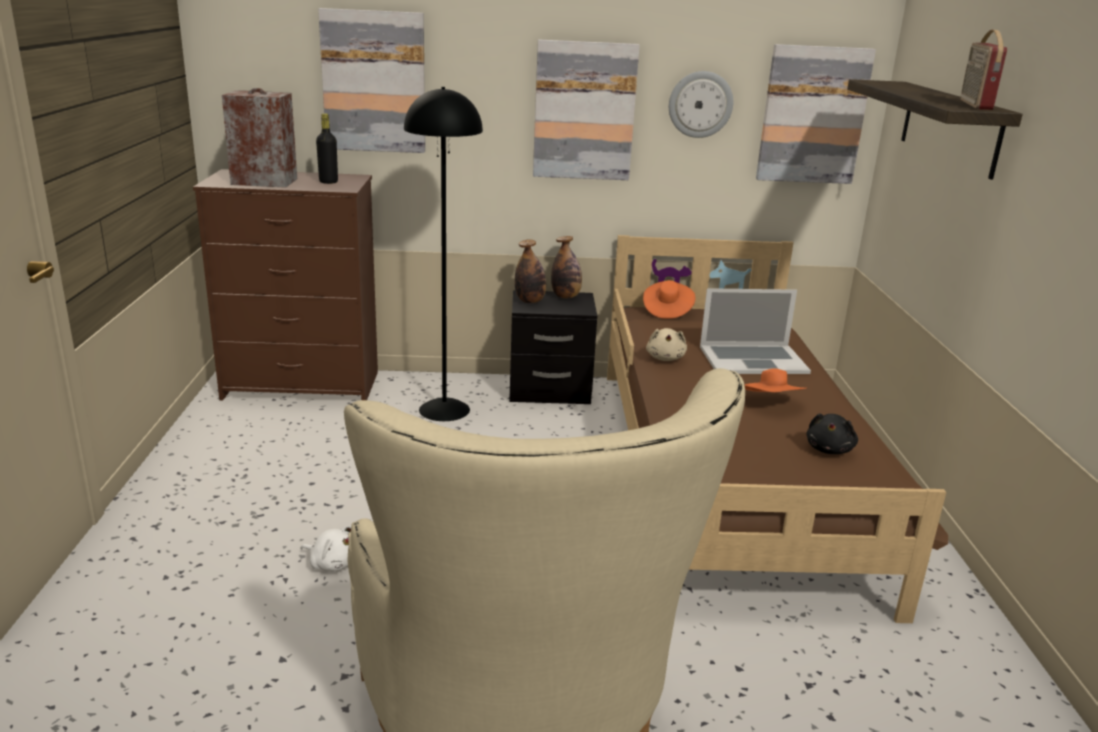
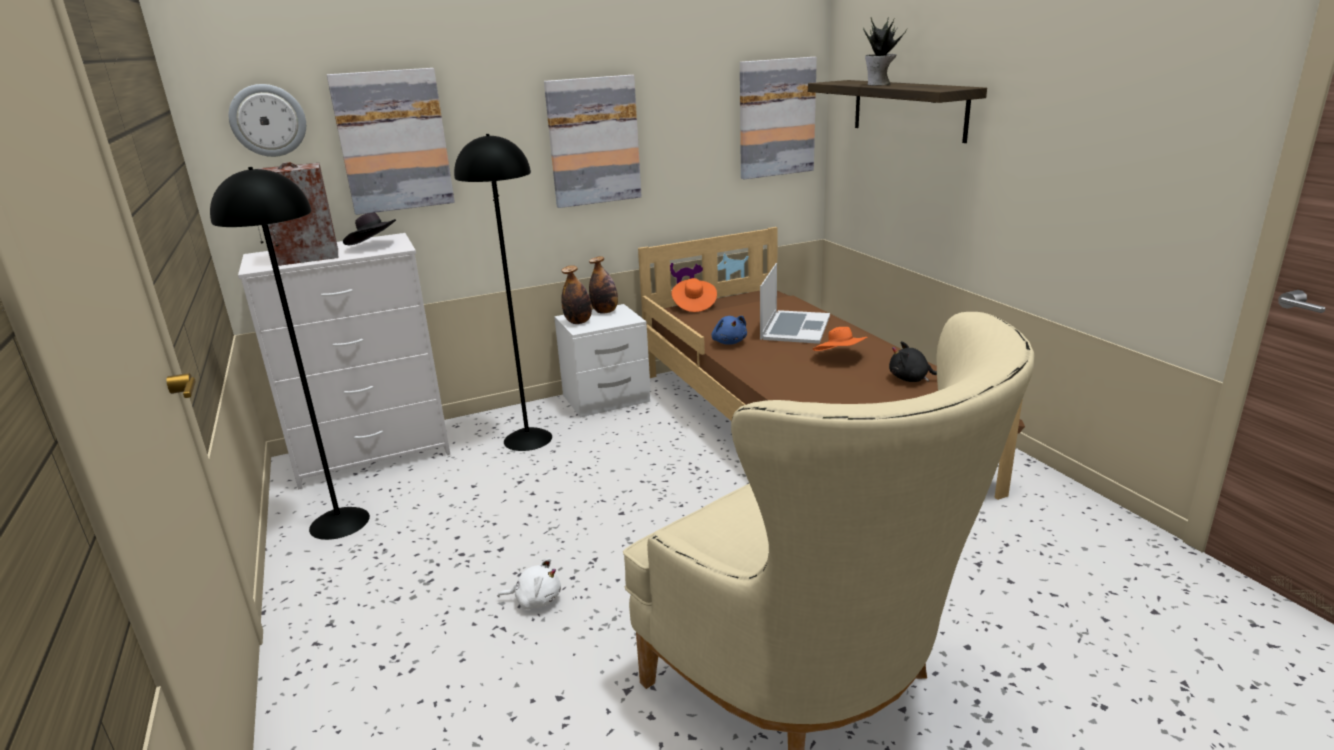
camera: 20 degrees left, 0 degrees up
(228, 439) = (339, 523): none -> black floor lamp
(303, 385) = (375, 453): brown dresser -> white dresser
(328, 182) = (373, 246): black bottle -> black hat
(549, 391) = (606, 399): black nightstand -> white nightstand
(665, 358) = (729, 342): beige plush toy -> blue plush toy
(700, 104) = (689, 121): wall clock -> wall clock (268, 120)
(753, 359) = (795, 327): laptop -> laptop turned 45 degrees counterclockwise
(829, 449) = (911, 379): black plush toy -> black plush toy turned 105 degrees clockwise
(914, 92) = (879, 84): none -> potted plant
(974, 105) = (943, 86): radio -> none

